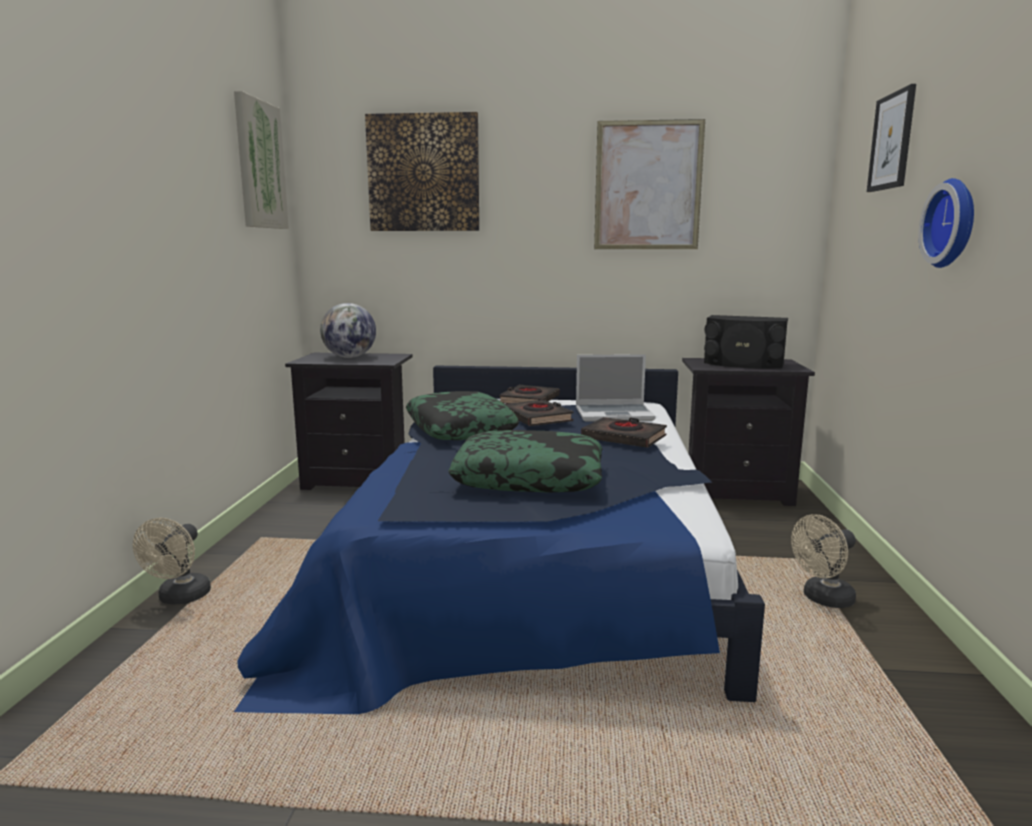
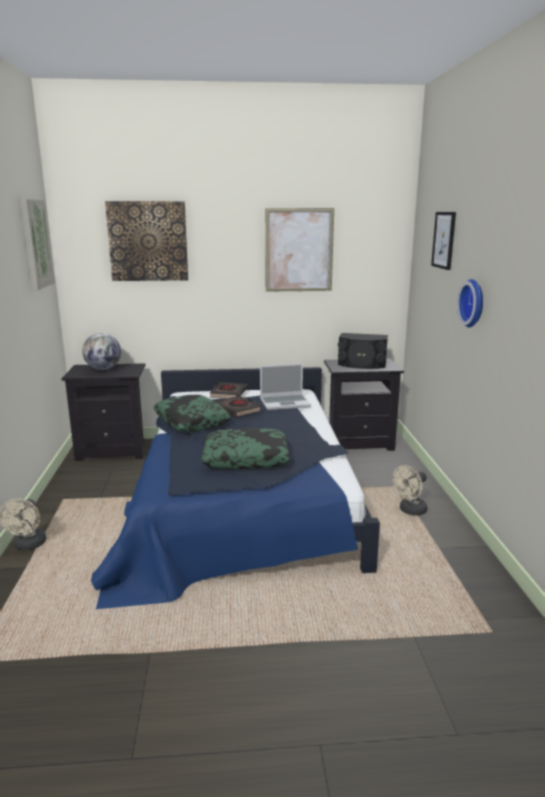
camera: 10 degrees left, 5 degrees up
(624, 438) = (295, 423): black book -> none

